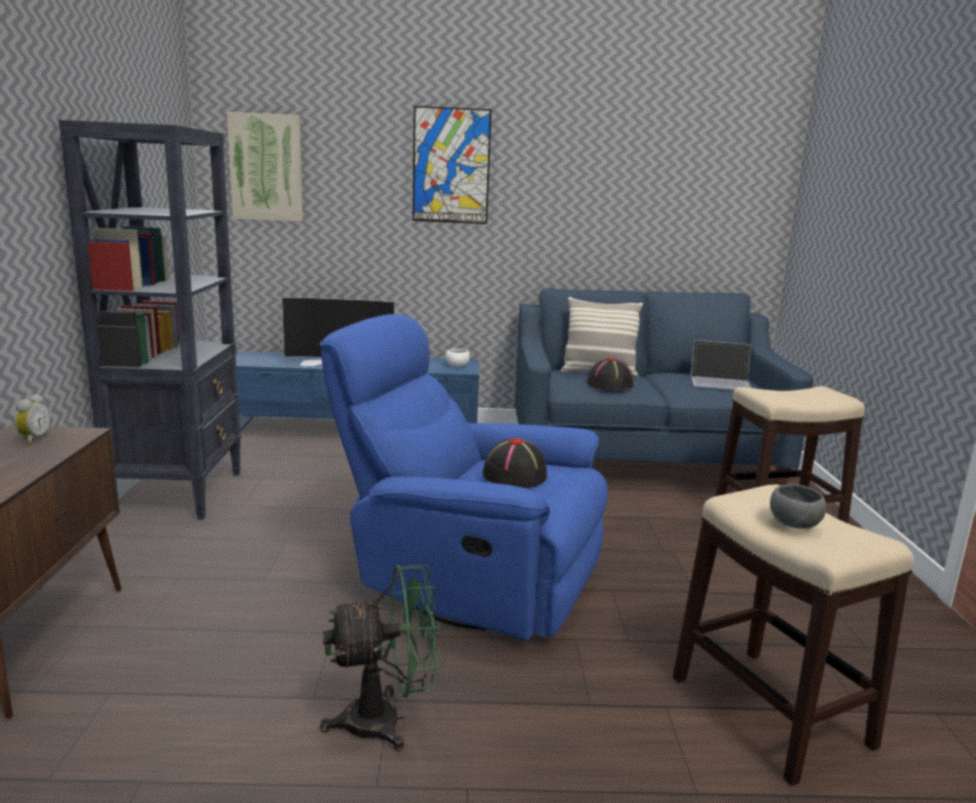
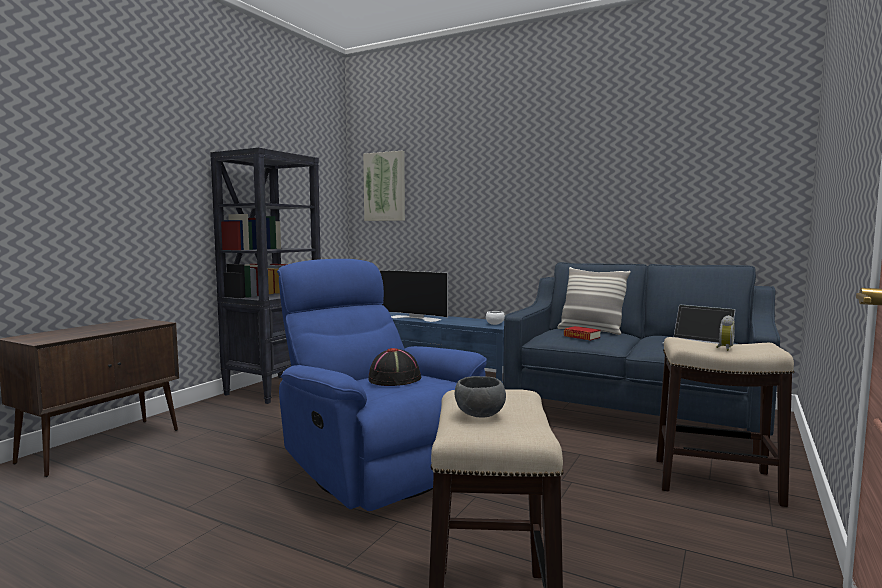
camera: 30 degrees right, 10 degrees down
(33, 439) = (132, 323): alarm clock -> alarm clock (724, 348)
(387, 721) = (204, 533): green fan -> none
(451, 166) = (498, 174): picture -> none
(610, 384) = (582, 337): black hat -> book

